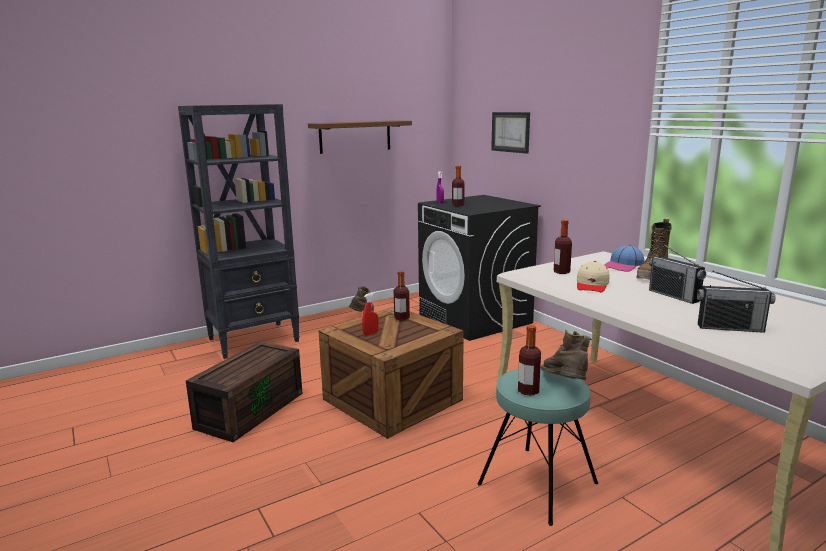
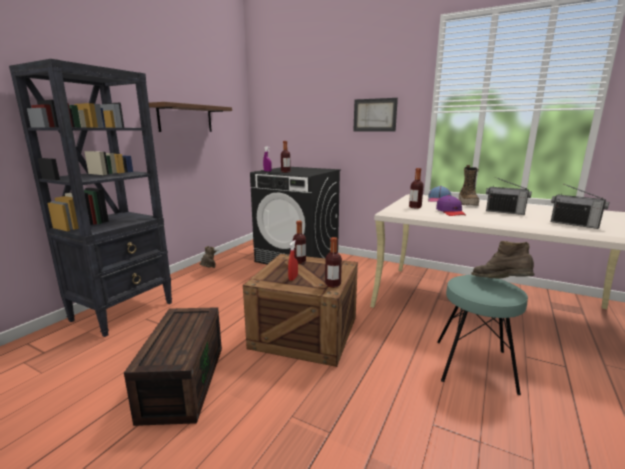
camera: 30 degrees left, 0 degrees up
(510, 132) = (309, 117): picture -> picture (375, 115)
(528, 391) = (489, 294): bottle -> bottle (333, 285)
(592, 285) = (450, 212): beige cap -> purple cap
(730, 328) = (574, 224): radio -> radio turned 60 degrees clockwise

